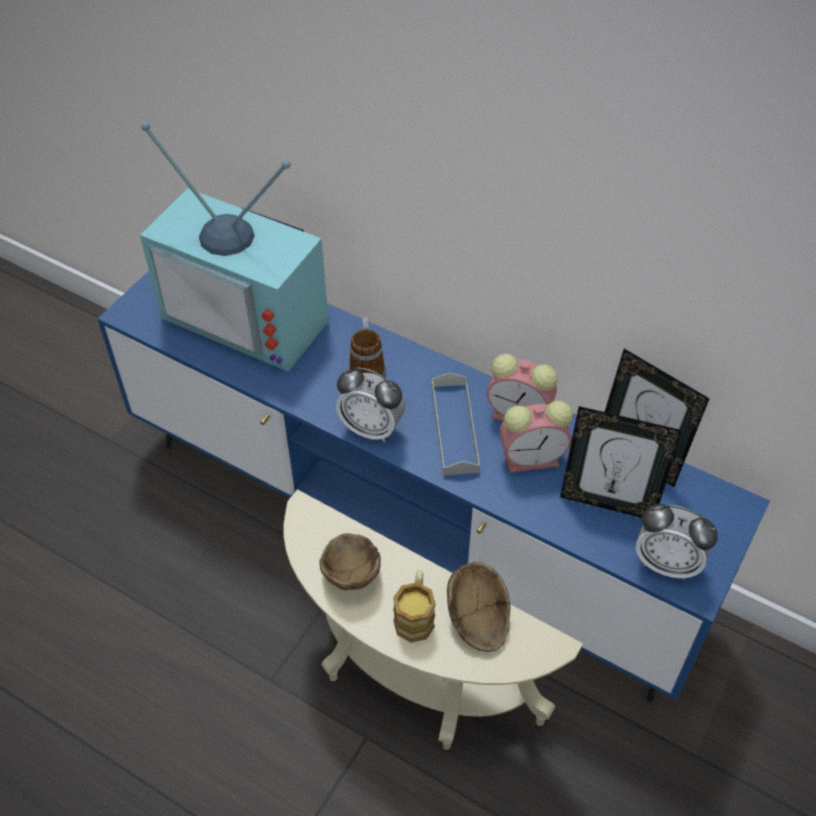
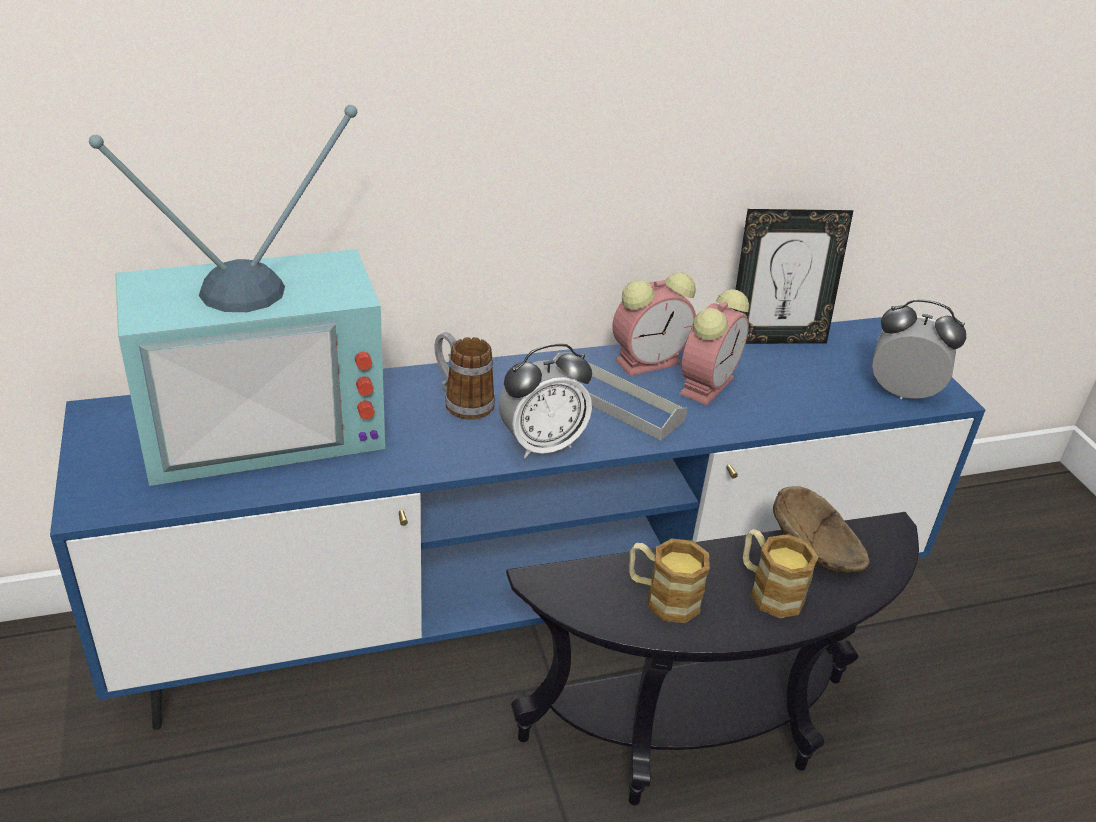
camera: 50 degrees left, 15 degrees down
(351, 570) = (662, 597): brown bowl -> mug
(409, 680) = (700, 741): beige side table -> black side table
(608, 502) = (805, 380): picture frame -> none
(666, 563) = (902, 393): alarm clock -> alarm clock turned 135 degrees counterclockwise

